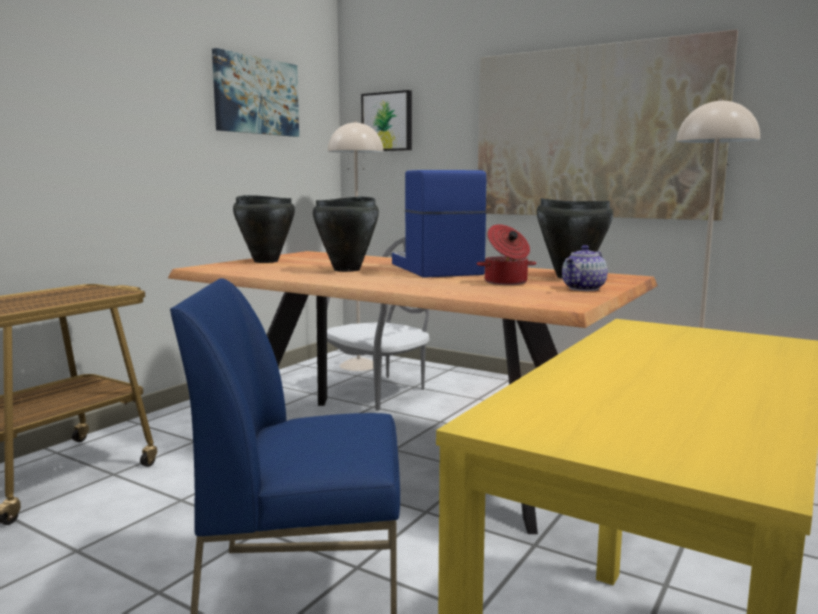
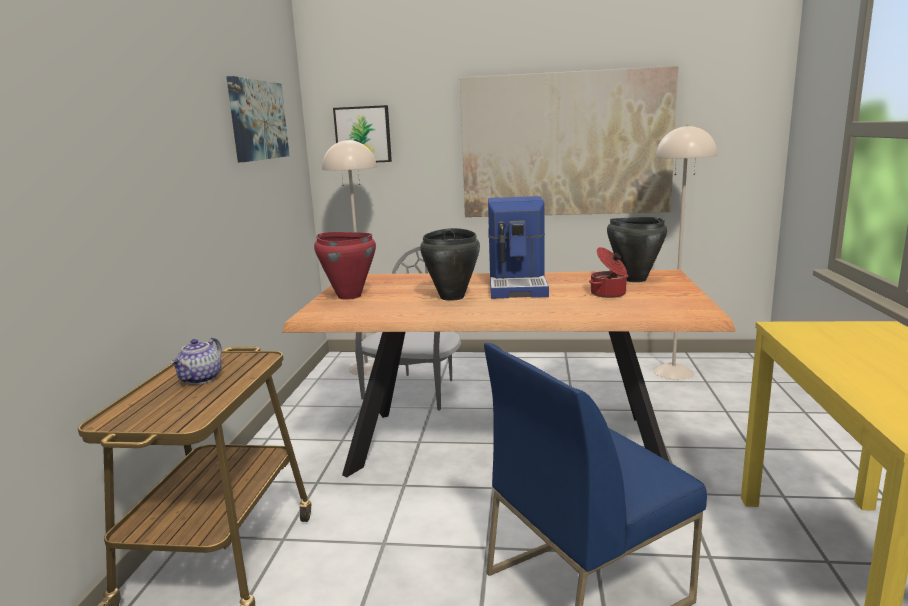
camera: 25 degrees left, 5 degrees up
(266, 261) = (349, 296): black cooking pot -> red cooking pot
(434, 269) = (518, 285): coffee machine -> coffee machine turned 135 degrees counterclockwise
(584, 289) = (674, 292): teapot -> teapot (201, 379)

